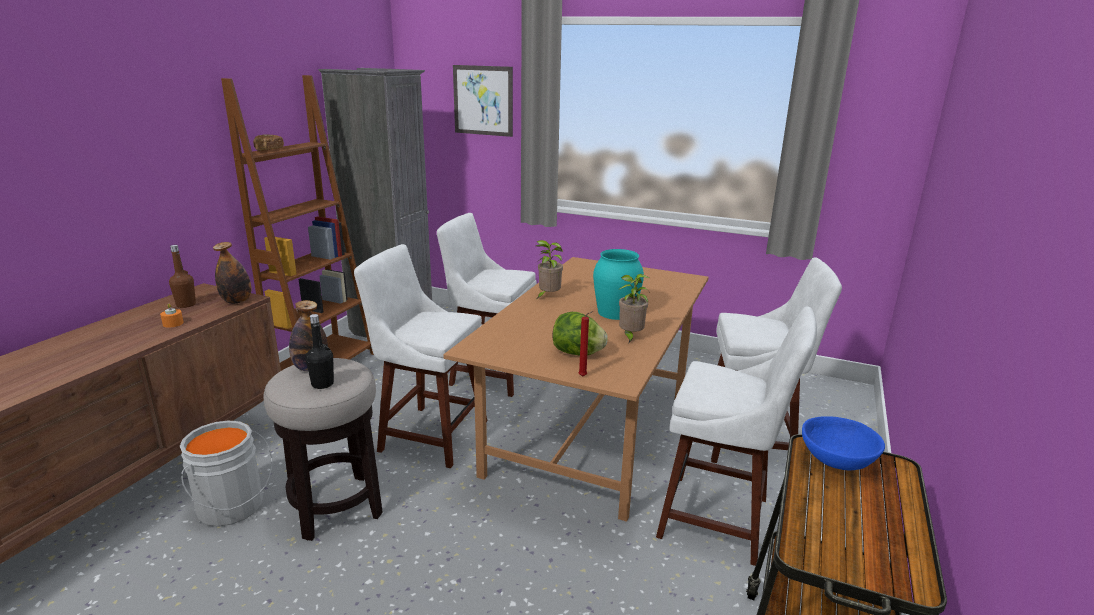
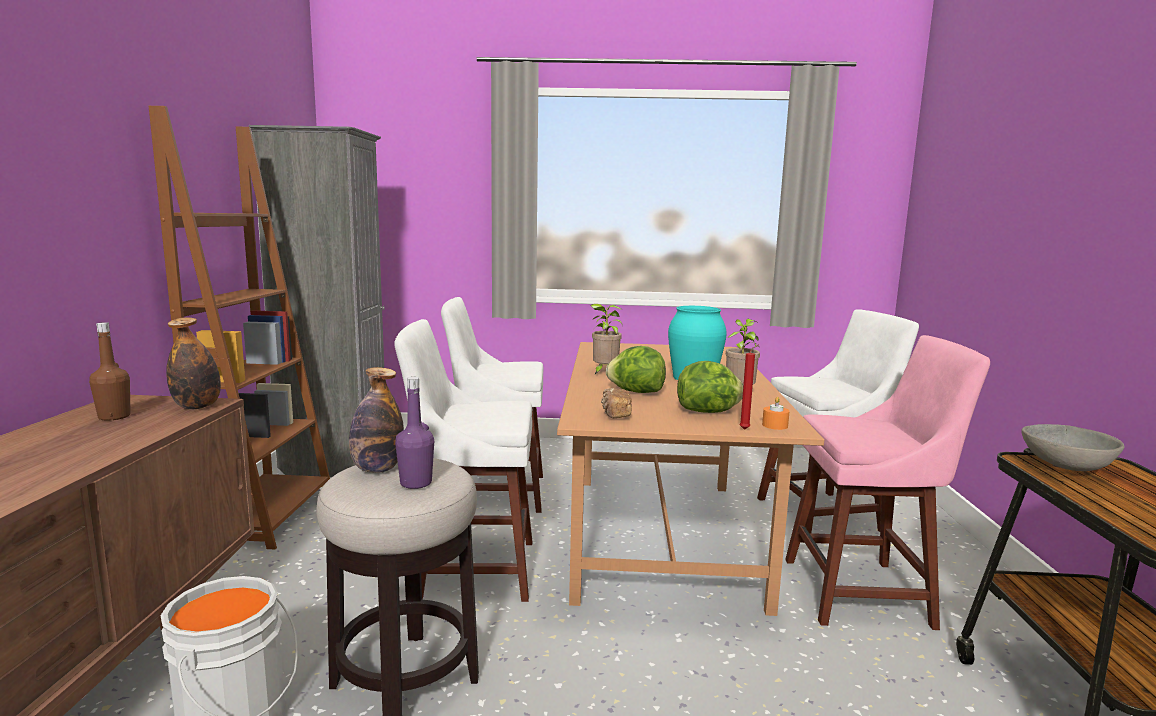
camera: 20 degrees left, 10 degrees down
(173, 323) = (115, 437): orange candle -> orange candle (775, 425)
(268, 150) = (204, 212): bread -> bread (615, 414)
(322, 384) = (416, 483): black bottle -> purple bottle
(483, 100) = (438, 180): picture -> none
(546, 323) = (636, 392): none -> lettuce
(721, 519) = (864, 592): white chair -> pink chair
(836, 459) = (1064, 466): blue bowl -> grey bowl

